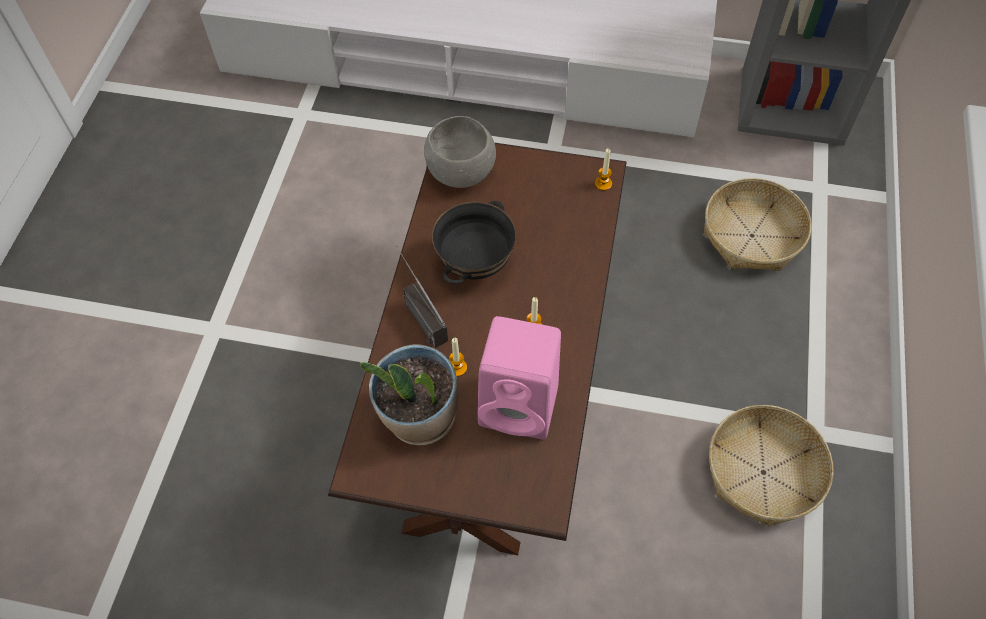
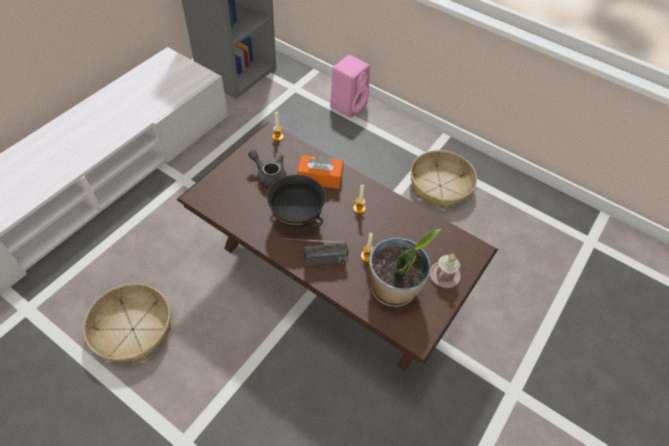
camera: 70 degrees left, 5 degrees down
(460, 172) = (220, 198): grey bowl -> none
(475, 475) = (444, 275): none -> pink mug
(521, 405) = (408, 235): pink speaker -> pink speaker (349, 105)
(527, 205) = (269, 176): none -> grey teapot
(560, 261) = (320, 178): none -> orange tissue box
(752, 235) = (305, 125): basket -> basket (132, 329)

